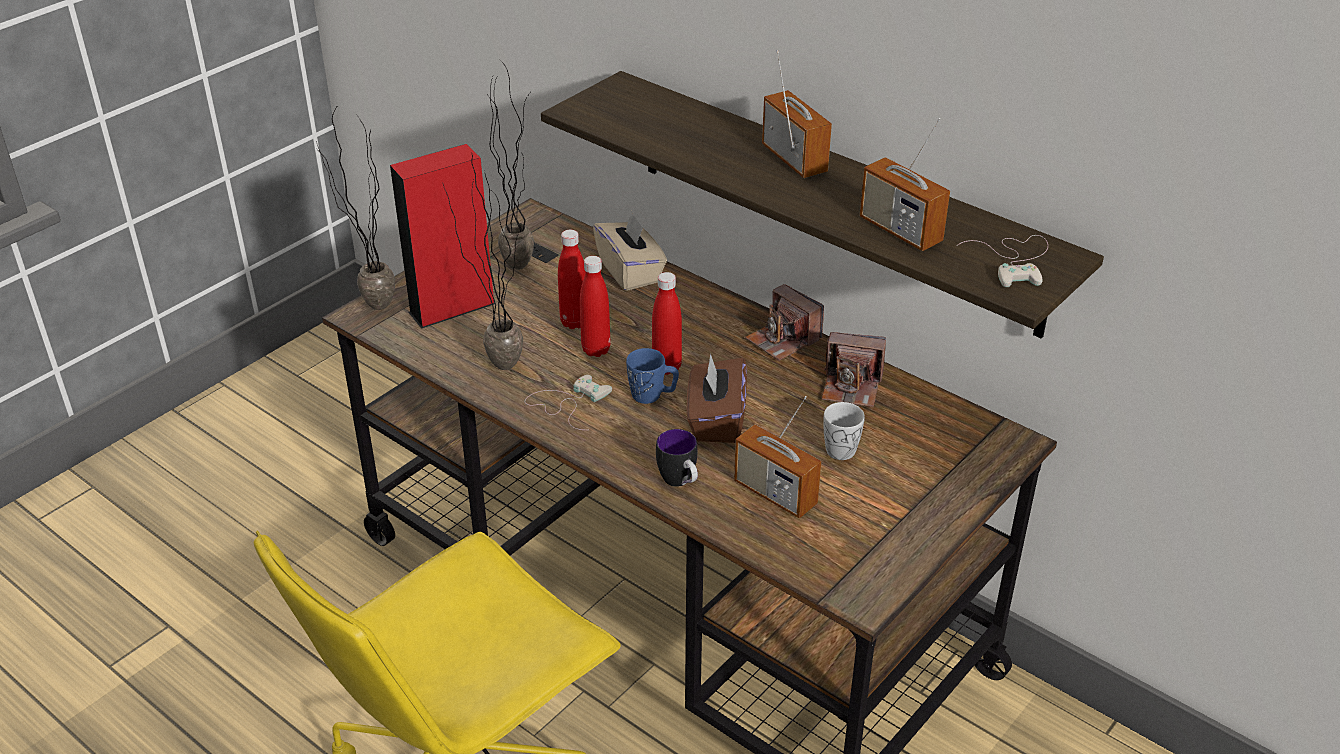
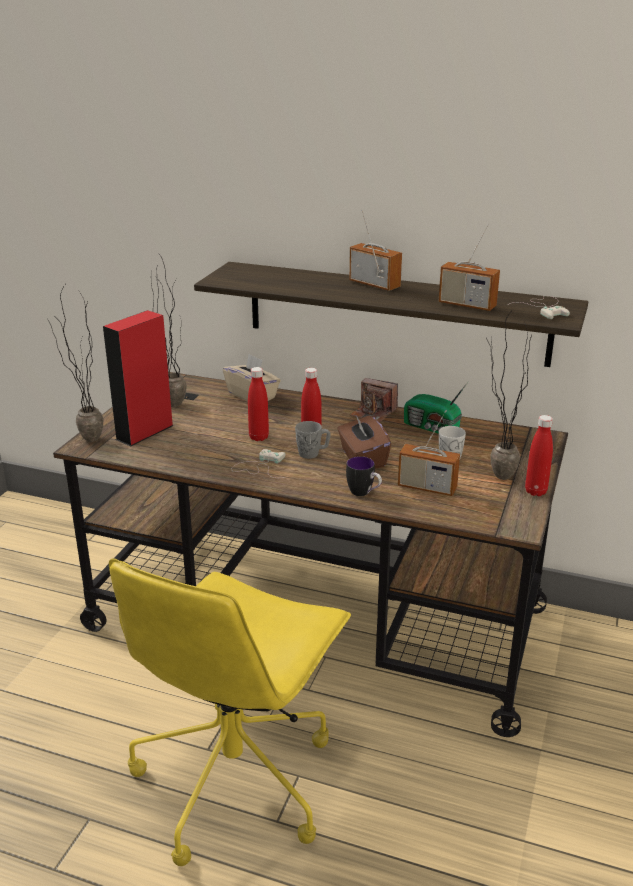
camera: 20 degrees left, 10 degrees down
(495, 361) = (195, 454): potted plant -> potted plant (493, 476)
(574, 322) = (234, 426): red bottle -> red bottle (535, 491)
(652, 395) = (313, 453): blue mug -> grey mug
(851, 386) = (432, 428): camera -> radio

